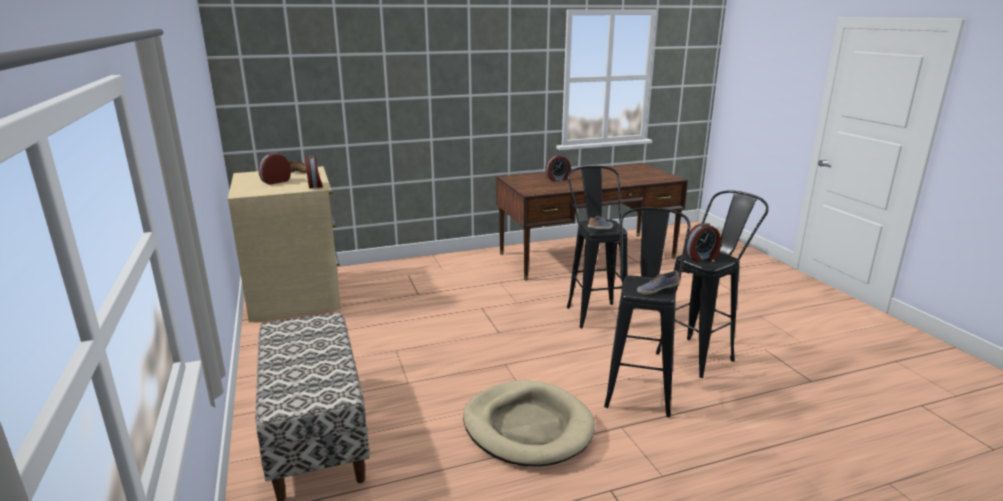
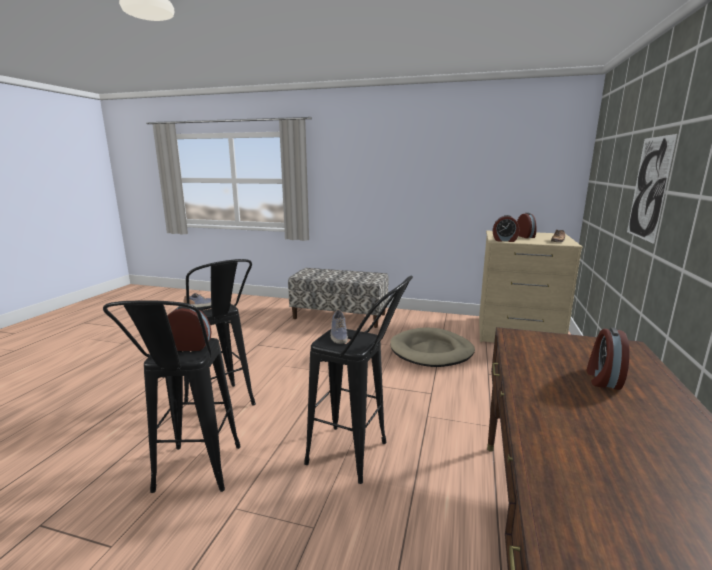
camera: 125 degrees right, 5 degrees down
(406, 97) = (649, 188): none -> picture
(527, 427) = (263, 357): beige dog bed -> beige dog bed (431, 351)
(702, 257) = (189, 346): alarm clock -> alarm clock turned 75 degrees clockwise

